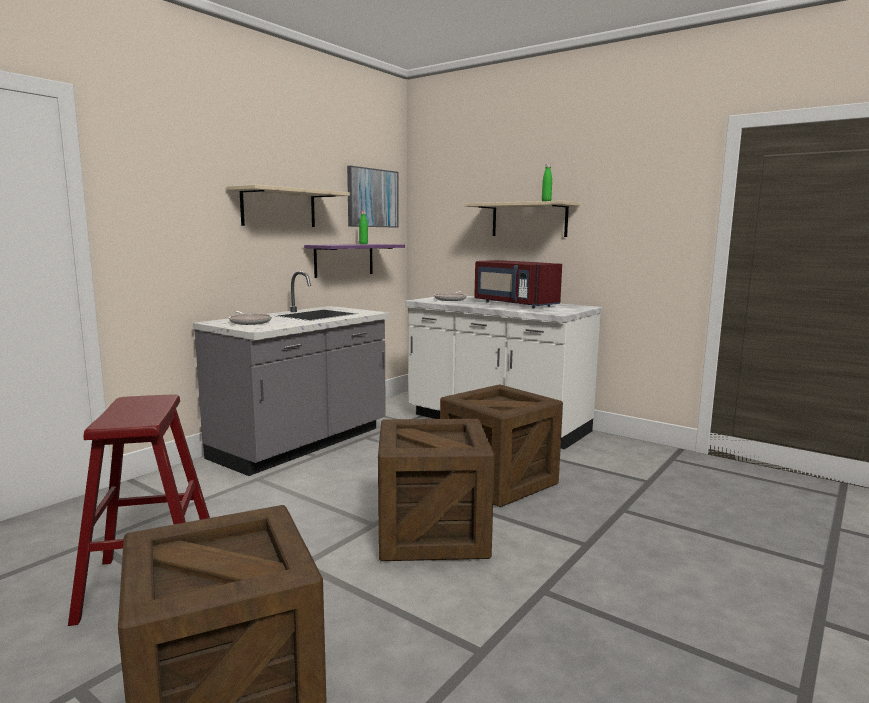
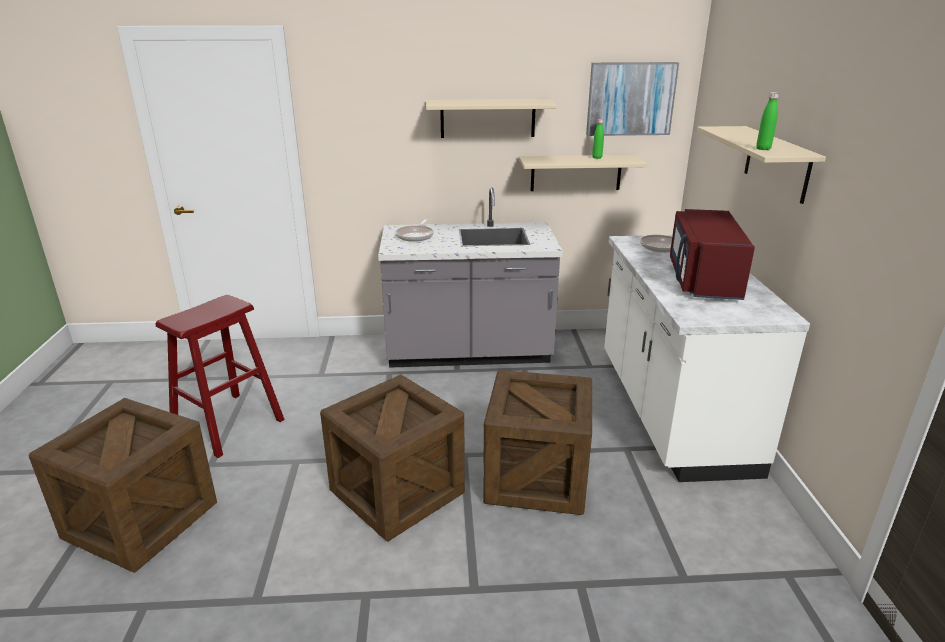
camera: 50 degrees right, 15 degrees up
(344, 260) = (576, 172): purple shelf -> beige shelf

